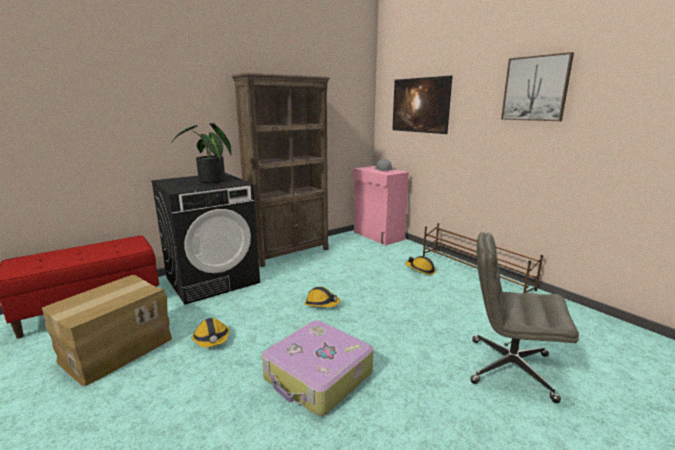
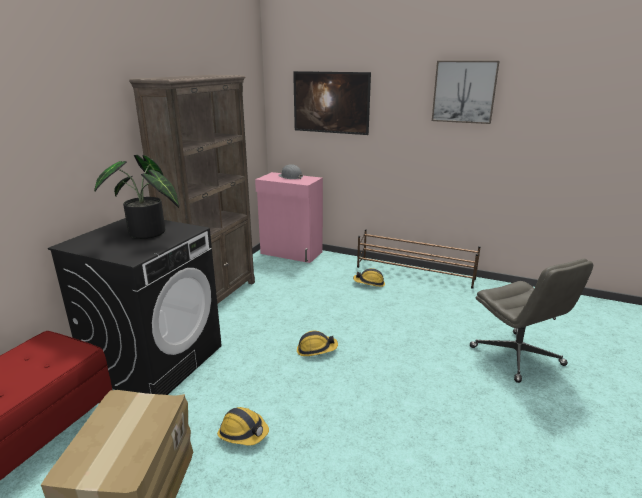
camera: 30 degrees left, 5 degrees up
(318, 376) = (391, 425): suitcase -> none
(509, 368) = (517, 356): grey office chair -> grey office chair turned 105 degrees counterclockwise

